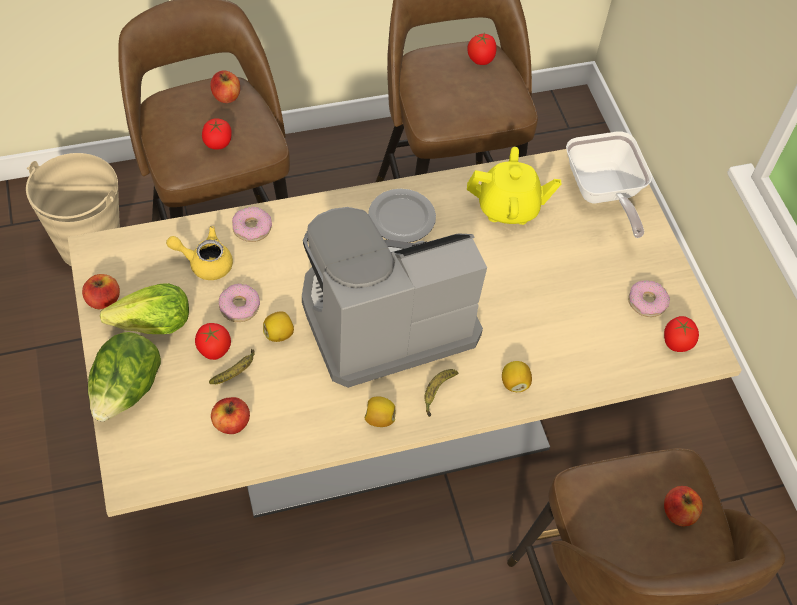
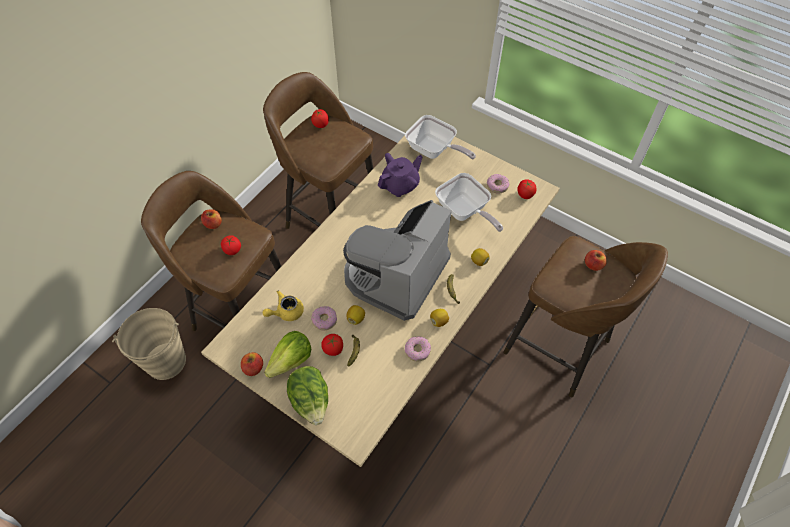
camera: 35 degrees left, 0 degrees up
(231, 423) = (376, 376): apple -> none
(252, 228) = (292, 279): donut -> donut (417, 350)
(403, 218) = (358, 223): plate -> none
(508, 208) = (400, 185): yellow teapot -> purple teapot
(562, 304) = (464, 212): none -> frying pan

